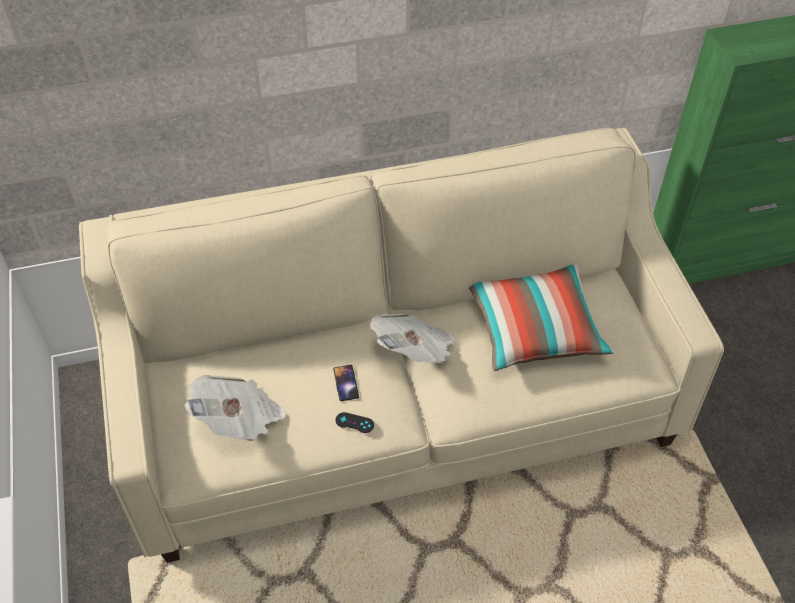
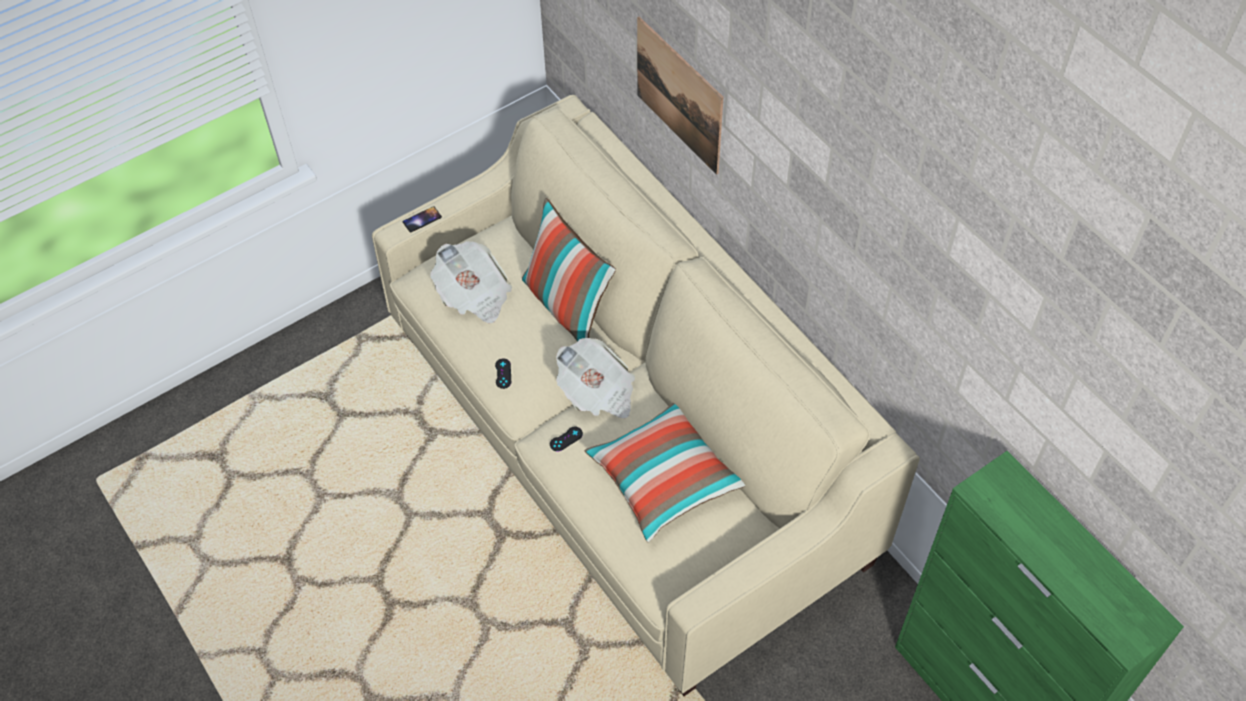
camera: 70 degrees right, 5 degrees up
(237, 73) = (679, 95): none -> picture
(299, 344) = (568, 306): none -> pillow
(345, 383) = (540, 353): phone -> phone (422, 219)
(459, 392) = (566, 439): none -> black game controller

